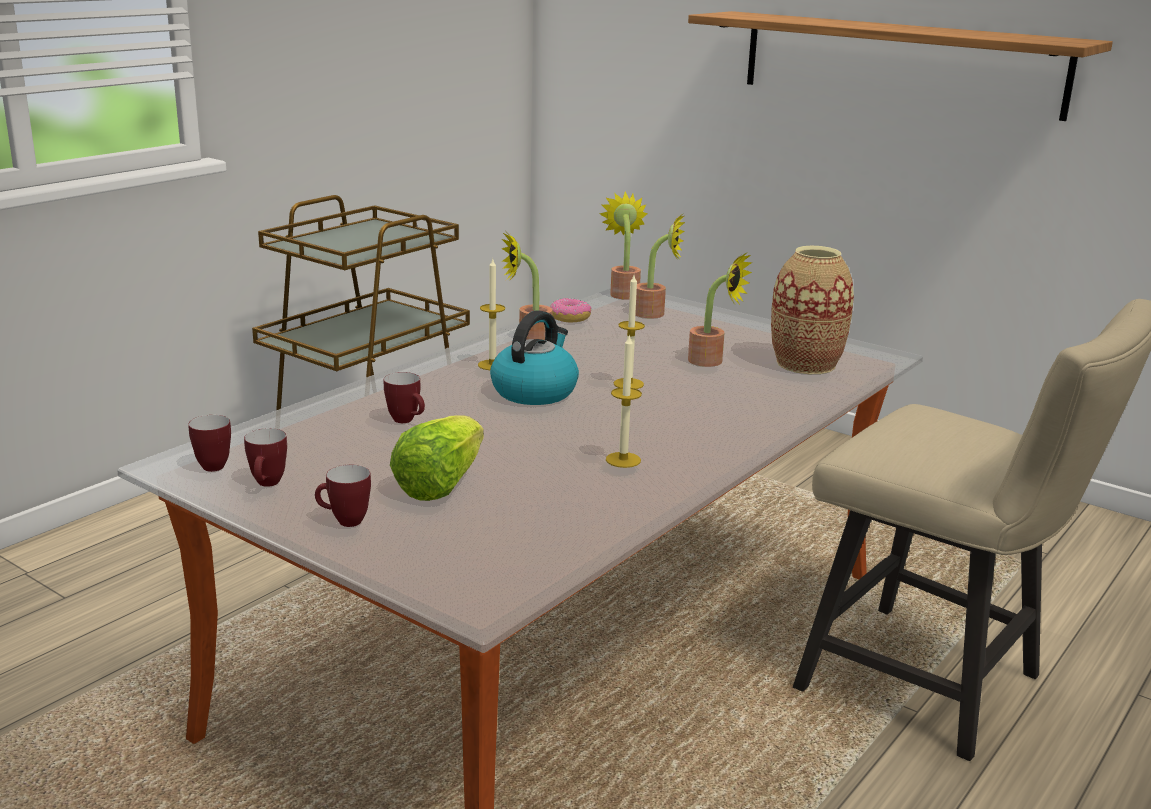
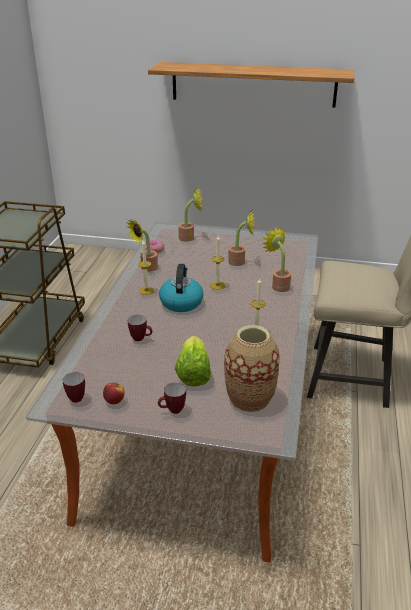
camera: 25 degrees left, 10 degrees up
(267, 485) = (114, 401): mug -> apple
(623, 293) = (163, 227): potted plant -> potted plant (278, 285)
(806, 364) = (278, 252): vase -> vase (249, 398)

